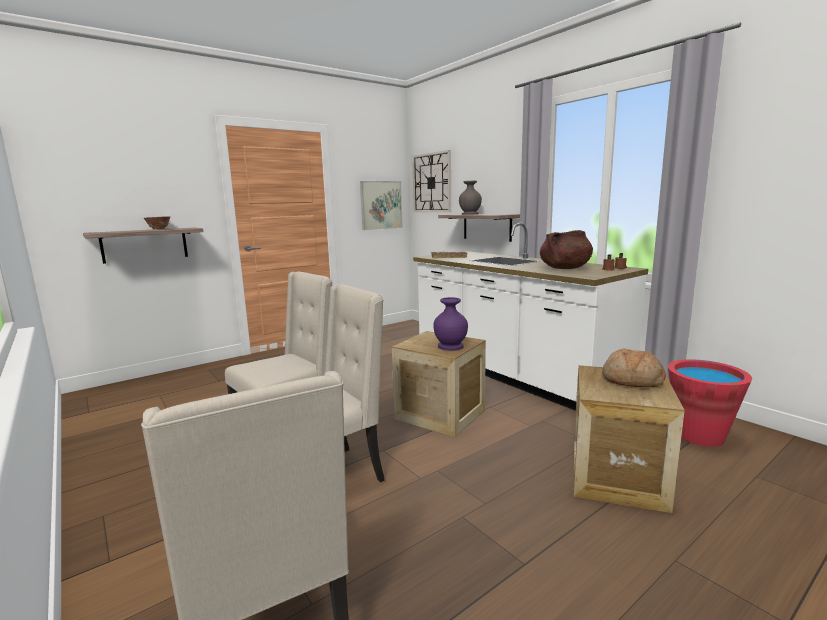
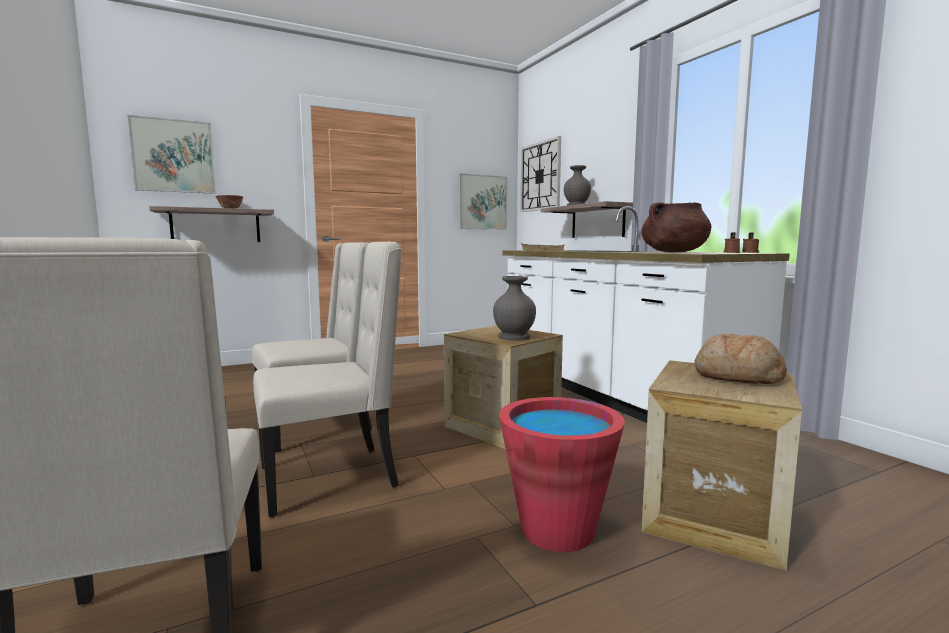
camera: 10 degrees right, 5 degrees down
(98, 181) = (173, 156): none -> picture
(450, 346) = (513, 337): purple vase -> grey vase
(699, 436) = (858, 481): red bucket -> red bucket (557, 530)

